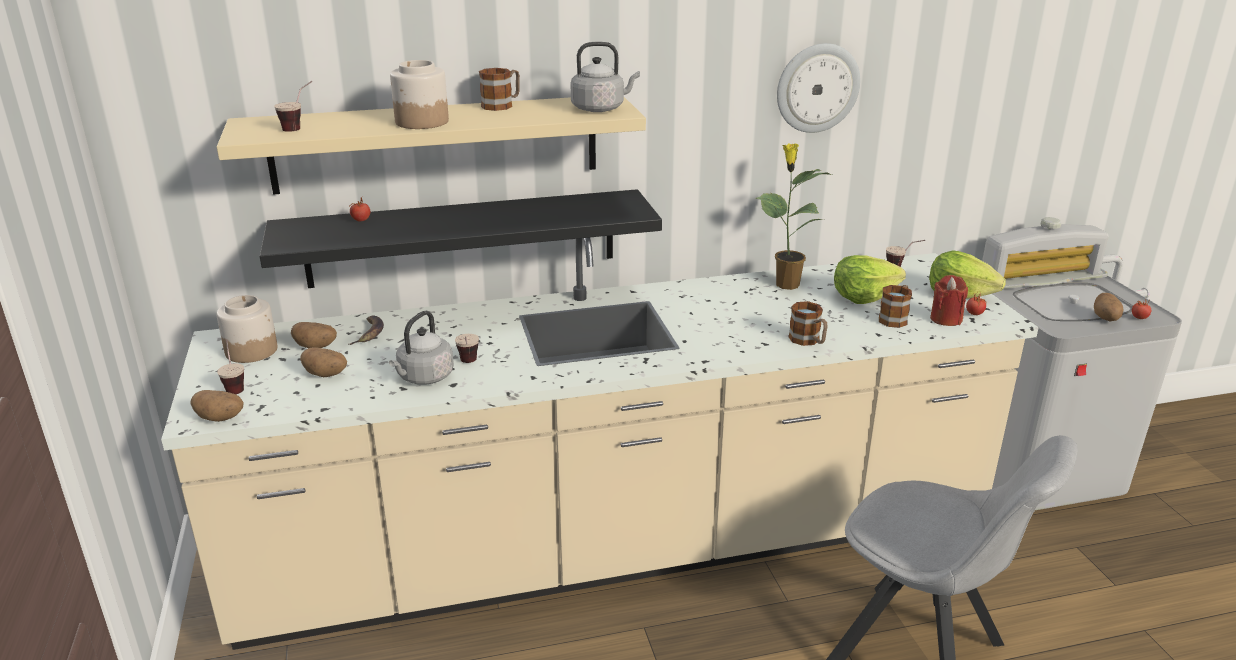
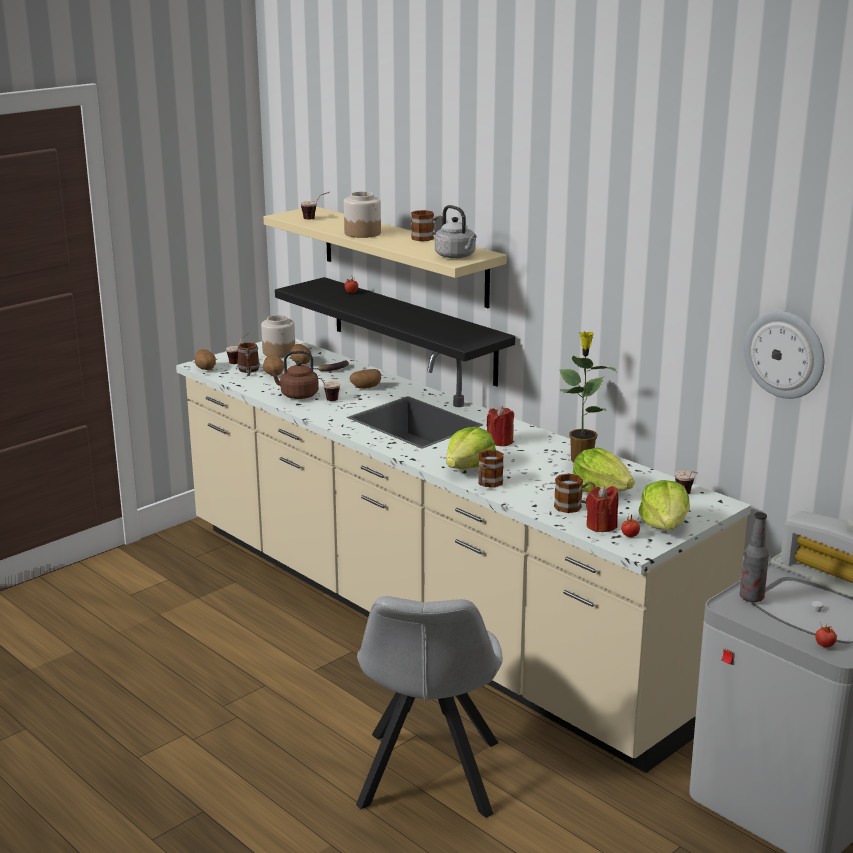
camera: 60 degrees right, 5 degrees down
(284, 388) = (248, 371): none -> mug
(424, 378) = (297, 395): grey kettle -> brown kettle
(704, 305) = (500, 441): none -> red candle
(757, 339) = (468, 467): none -> lettuce
(817, 88) = (646, 295): wall clock -> wall clock (785, 354)
(1047, 317) = (751, 598): none -> bottle
(1106, 318) = (794, 627): potato -> potato (365, 387)

